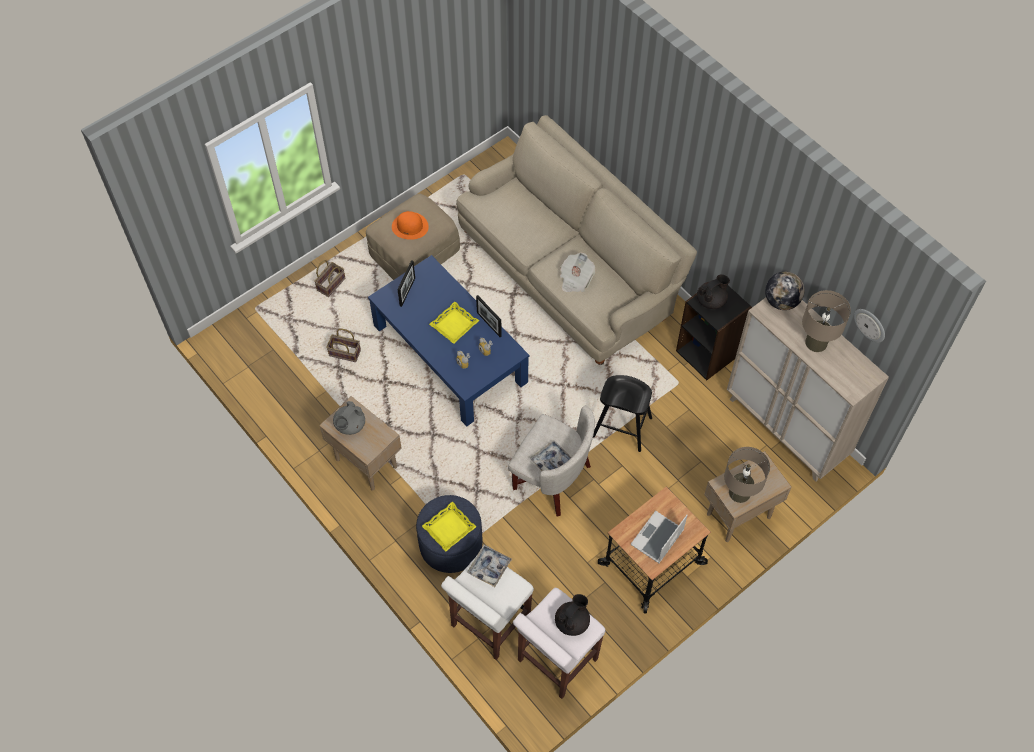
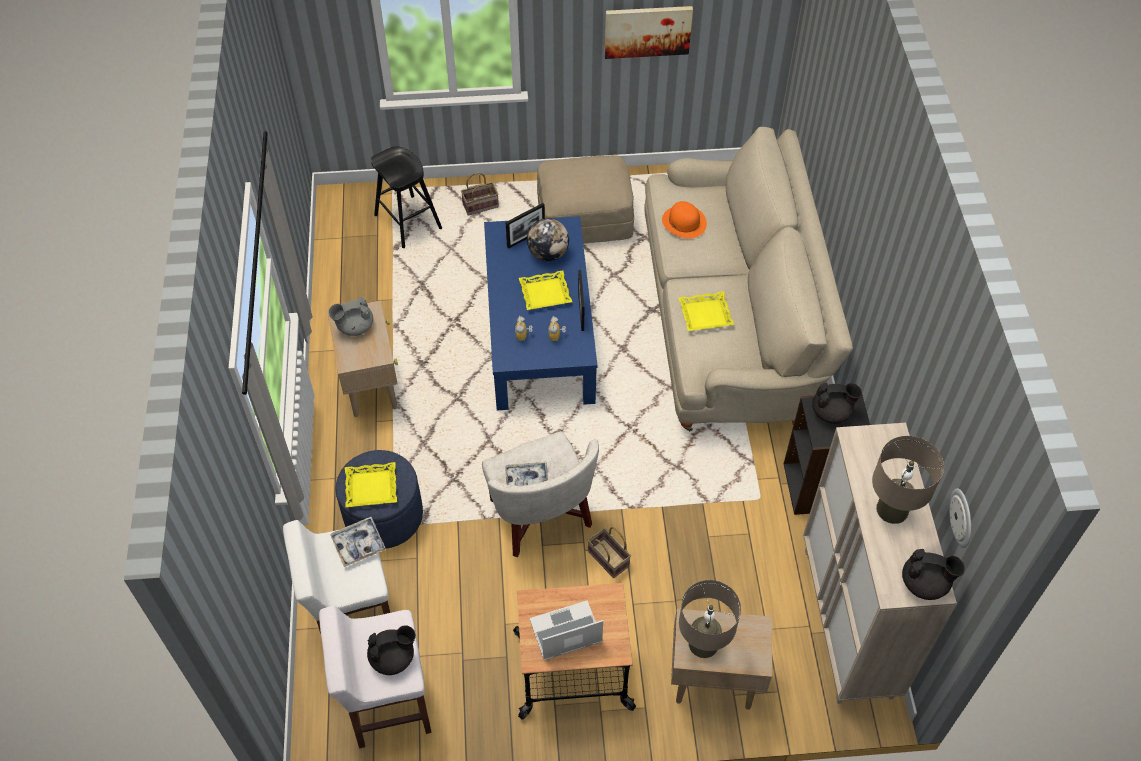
camera: 35 degrees right, 5 degrees down
(344, 353) = (438, 274): basket -> basket (607, 558)
(410, 226) = (581, 179): orange hat -> orange hat (684, 222)
(411, 94) = (647, 31): none -> picture
(575, 279) = (705, 315): newspaper -> yellow tray
(621, 427) = (658, 507): black stool -> black stool (408, 221)
(781, 301) = (885, 440): globe -> globe (548, 253)
(865, 376) = (925, 583): none -> black teapot

